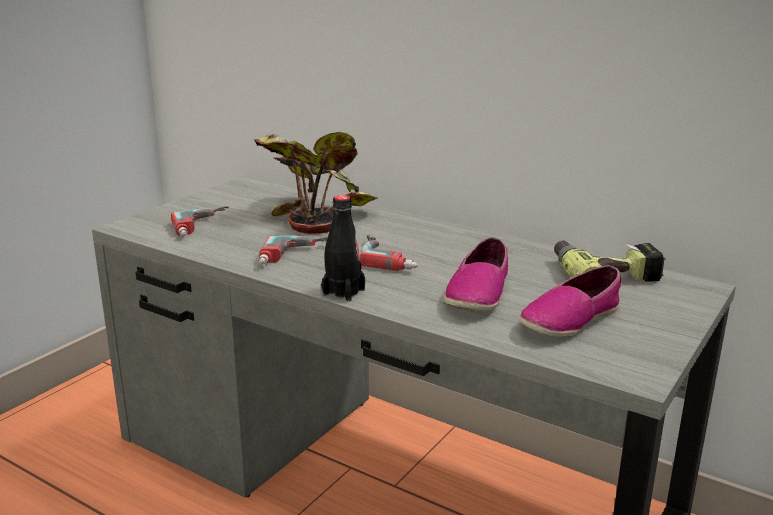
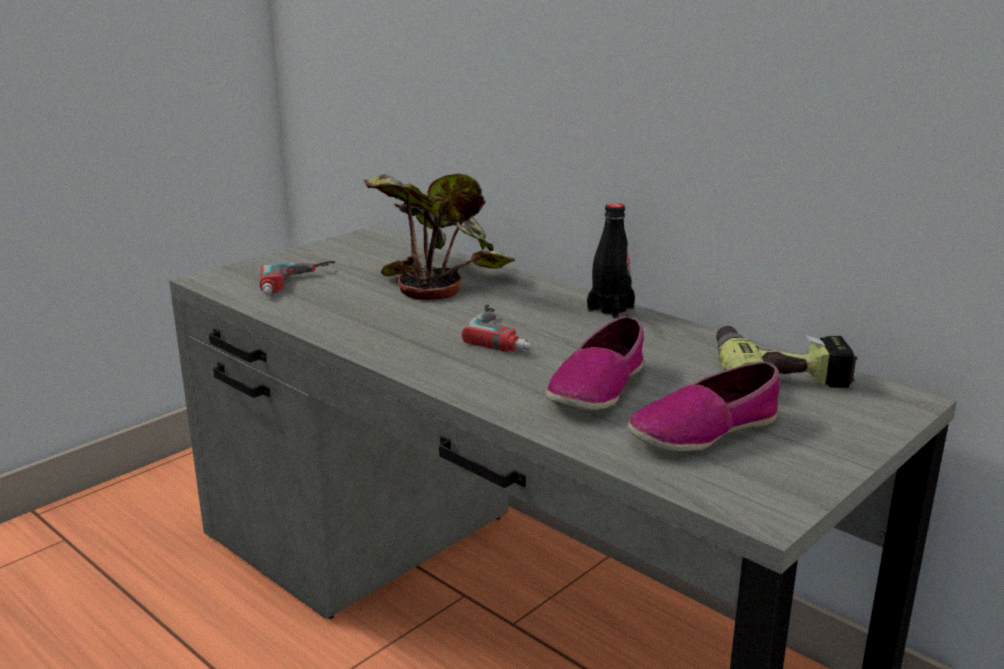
camera: 10 degrees right, 0 degrees up
(297, 256) = (391, 326): power drill -> none
(343, 292) = (428, 374): black bottle -> black bottle (610, 310)

